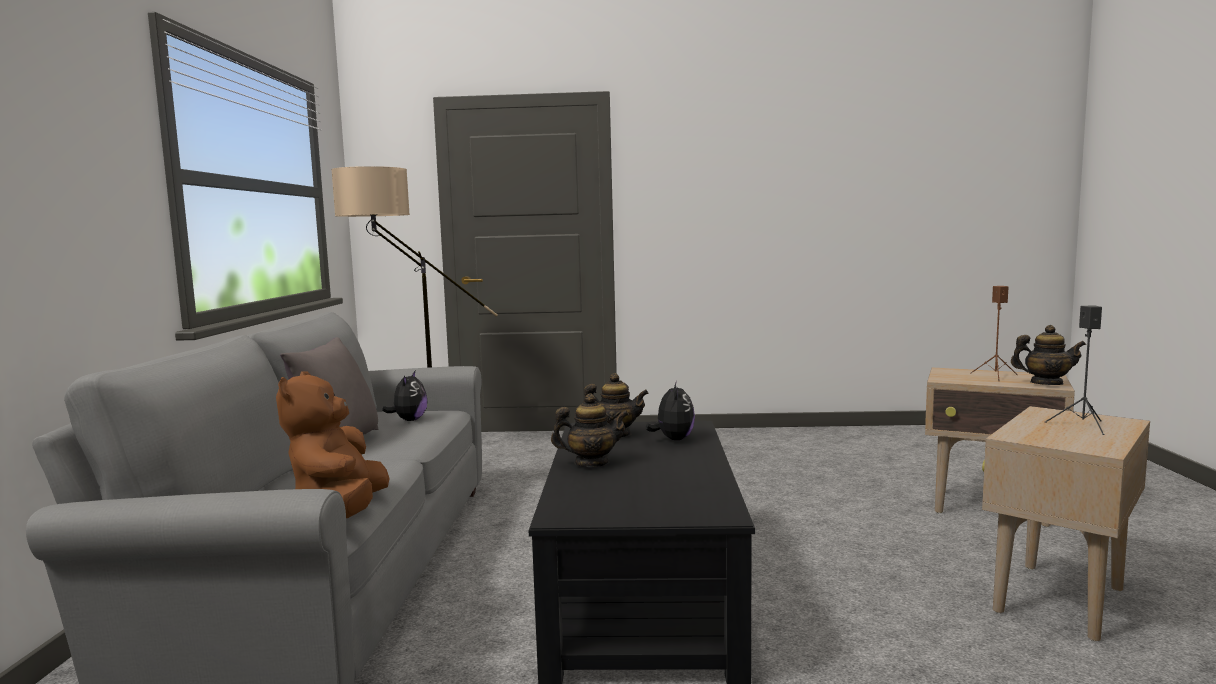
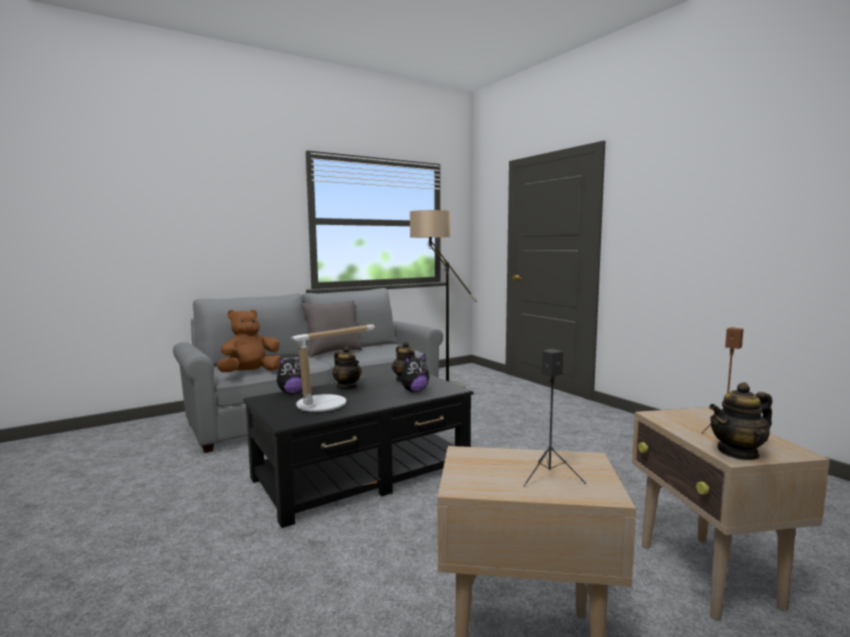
camera: 55 degrees right, 0 degrees up
(409, 420) = (386, 350): plush toy -> plush toy (292, 392)
(661, 483) = (328, 404): none -> table lamp
(1046, 383) = (738, 452): teapot -> teapot turned 90 degrees clockwise

